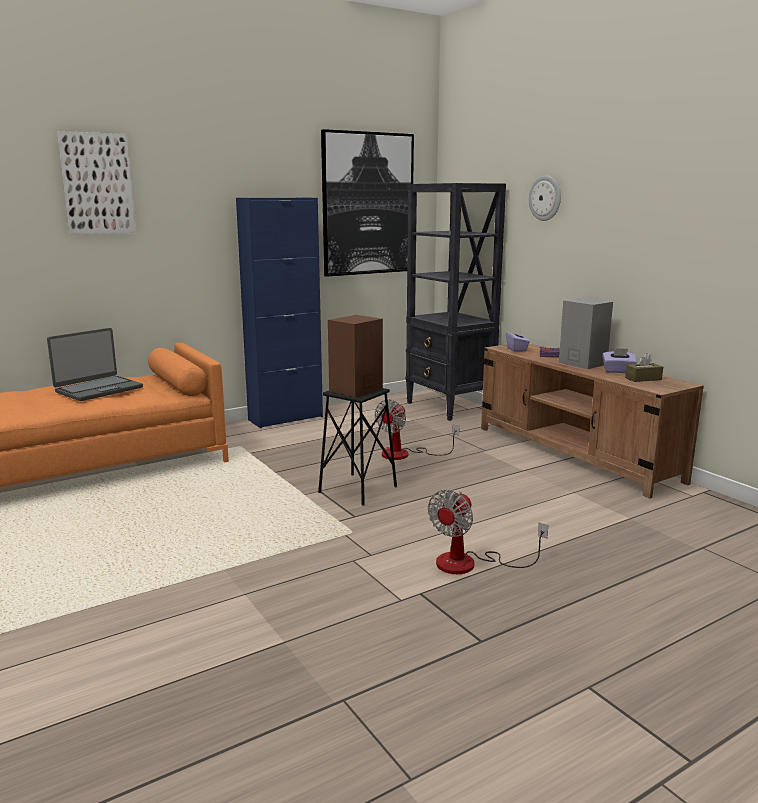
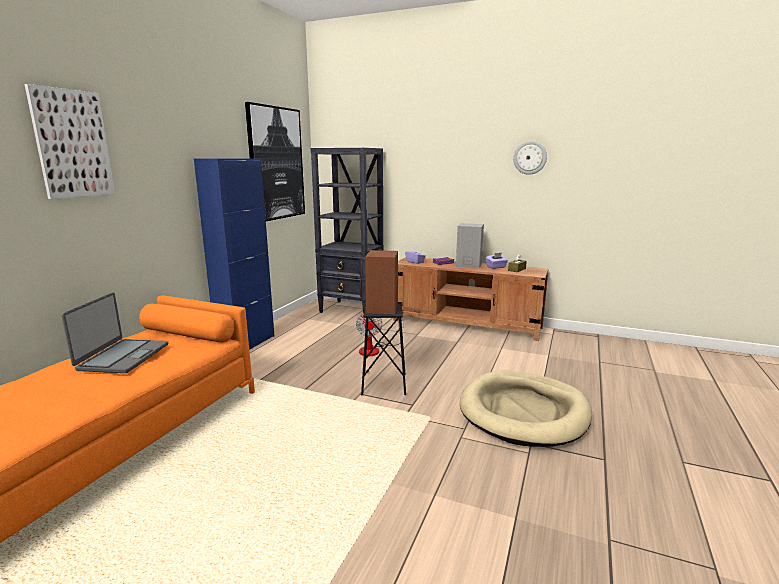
camera: 35 degrees left, 0 degrees up
(470, 563) = (524, 412): fan -> beige dog bed
(545, 198) = (417, 158): wall clock -> wall clock (530, 157)

